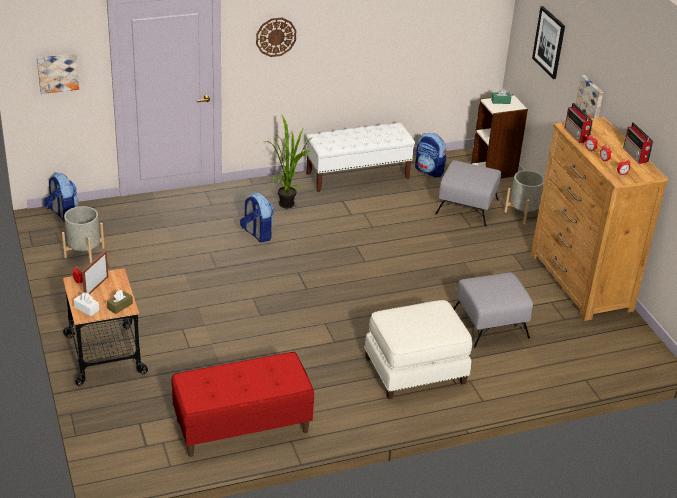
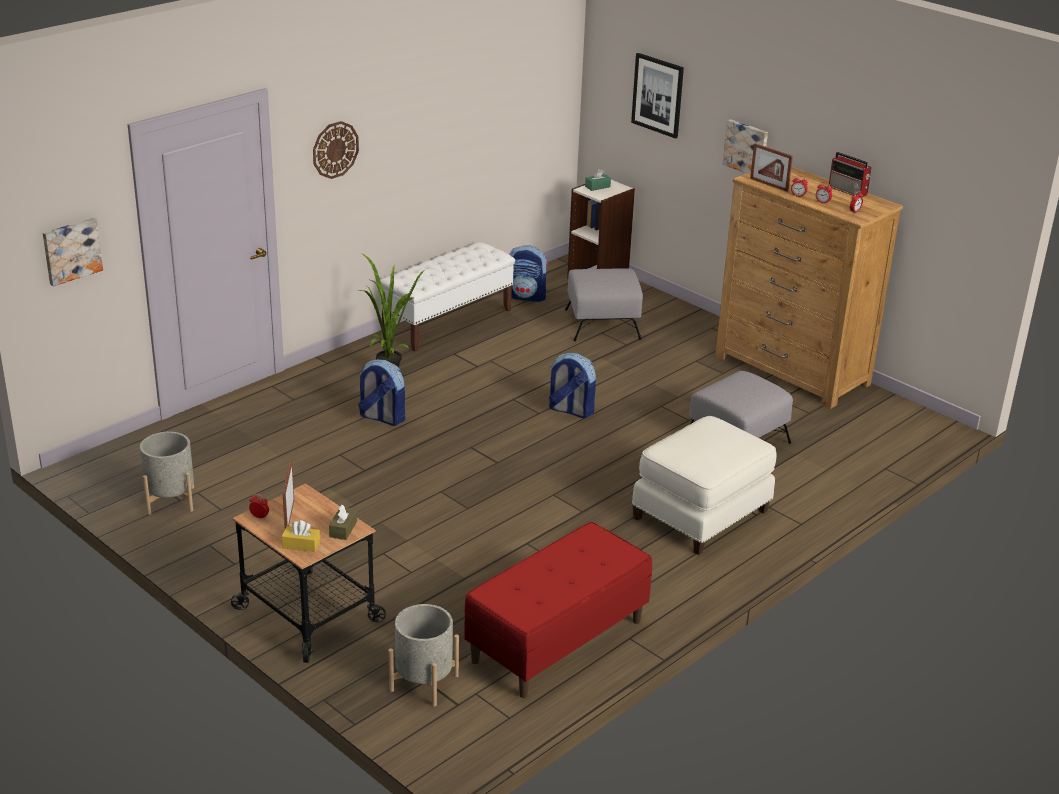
camera: 25 degrees left, 5 degrees down
(63, 214) = (99, 462): backpack -> backpack (570, 410)
(86, 308) = (301, 545): white tissue box -> yellow tissue box
(523, 213) = (669, 315): grey planter -> grey planter (424, 683)
(576, 135) = (769, 184): radio -> picture frame

